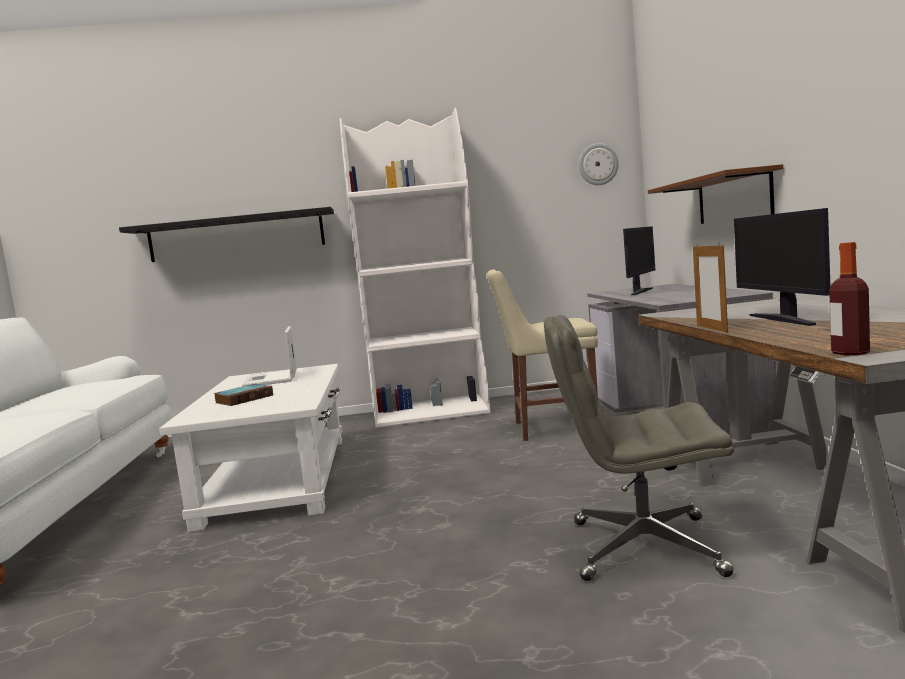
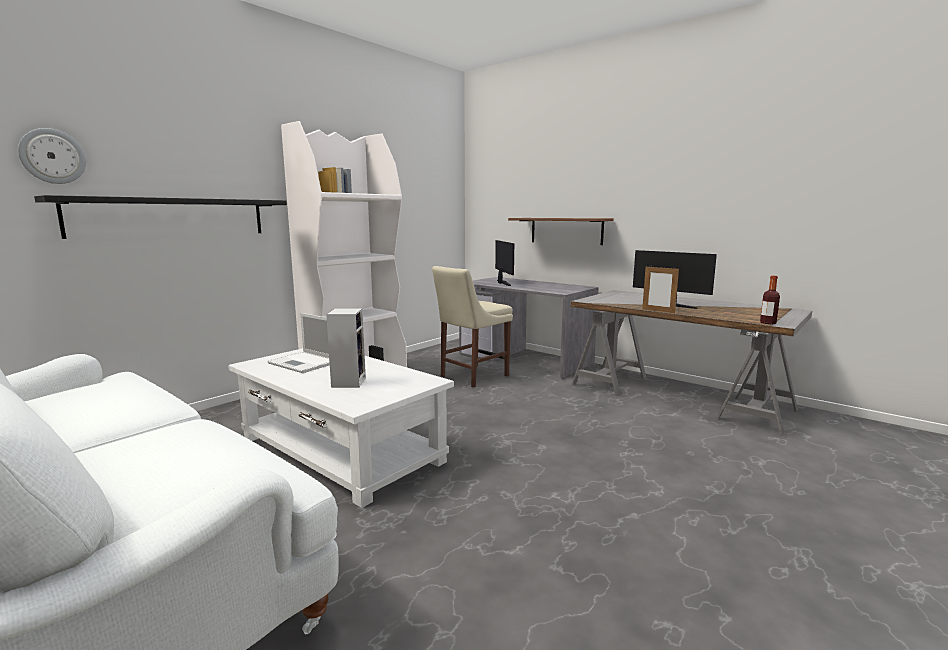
camera: 45 degrees left, 5 degrees up
(245, 398) = (348, 382): book -> speaker
(598, 164) = (444, 191): wall clock -> wall clock (52, 156)
(642, 548) = (655, 430): grey office chair -> none

